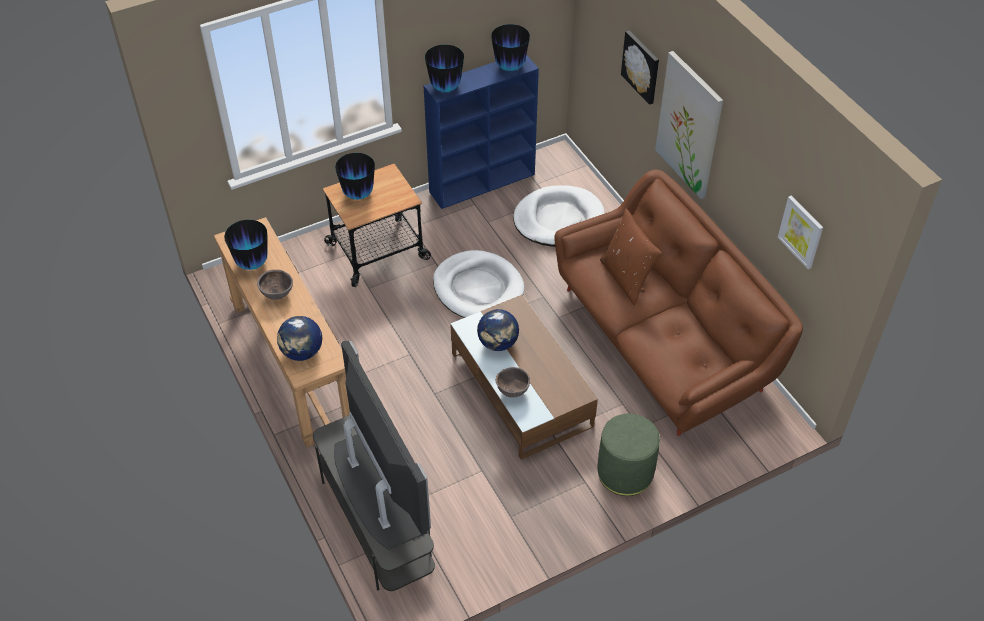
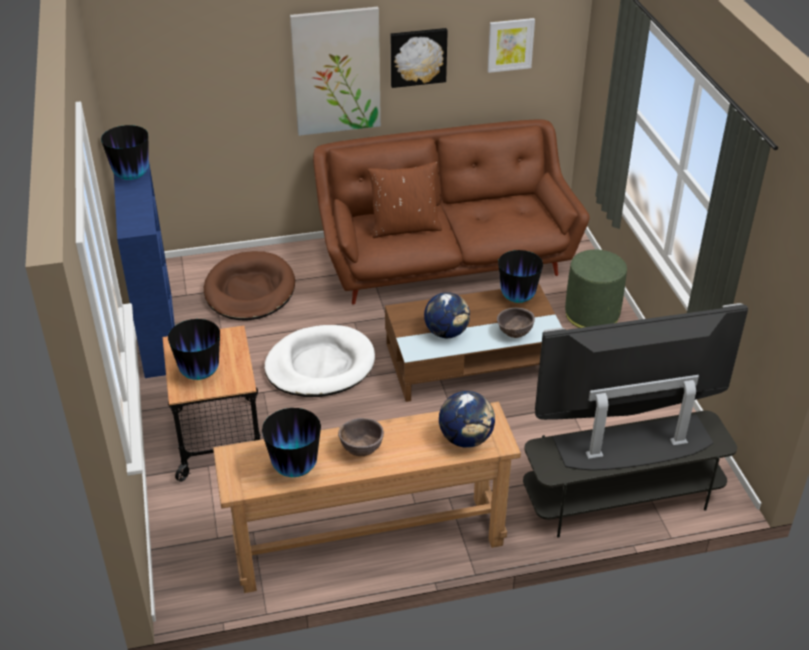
camera: 75 degrees left, 10 degrees down
(445, 87) = (134, 224): vase -> vase (517, 298)
(558, 219) = (250, 290): white dog bed -> brown dog bed
(641, 66) = (244, 70): picture -> picture (418, 56)

